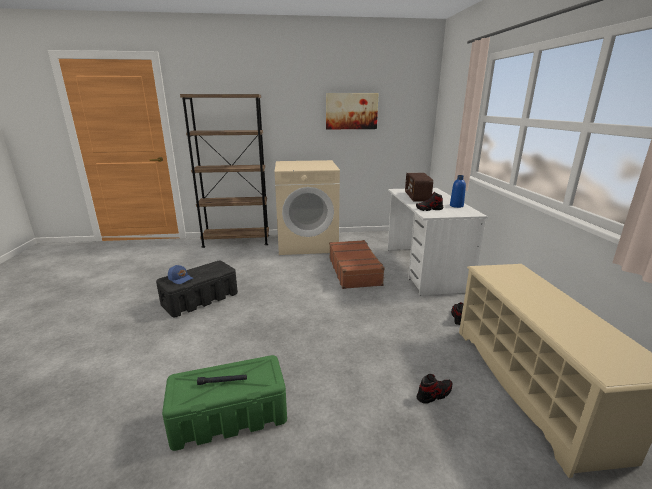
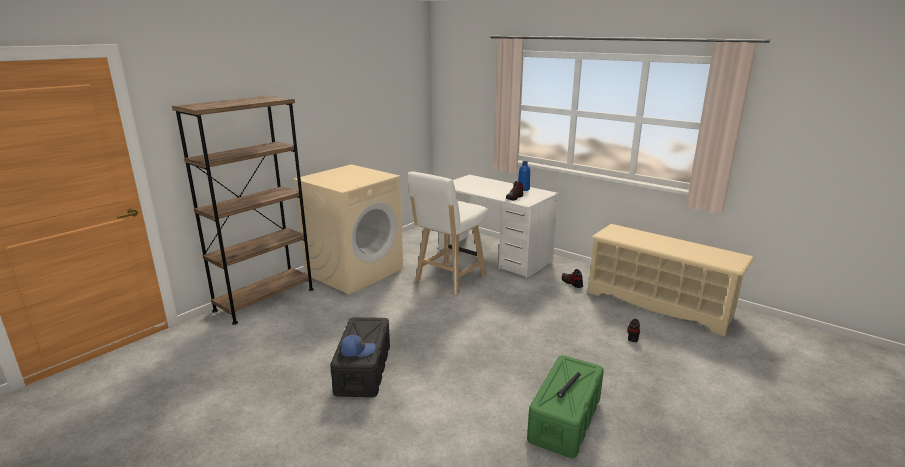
camera: 45 degrees left, 0 degrees up
(351, 111) = (363, 103): picture -> none
(354, 271) = (448, 280): brown suitcase -> white stool
(417, 197) = (479, 188): radio -> none

